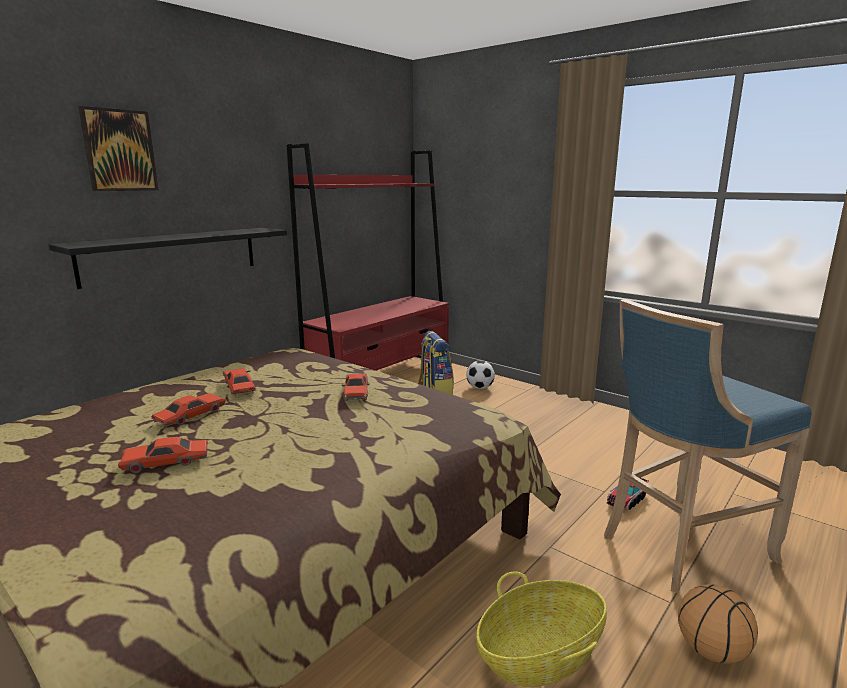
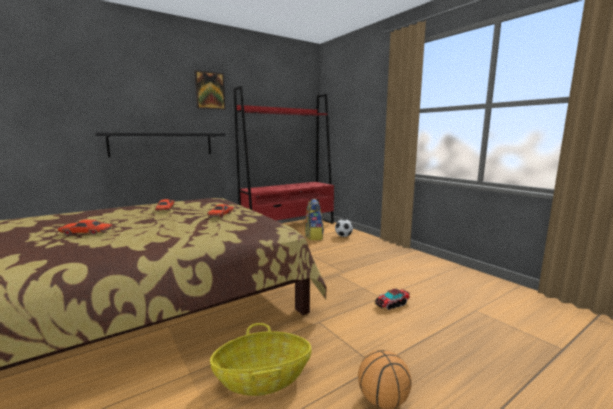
camera: 15 degrees right, 5 degrees down
(119, 150) = (135, 87): picture -> picture (210, 90)
(190, 416) = (125, 217): red toy car -> none
(679, 546) = (409, 335): blue stool -> none

